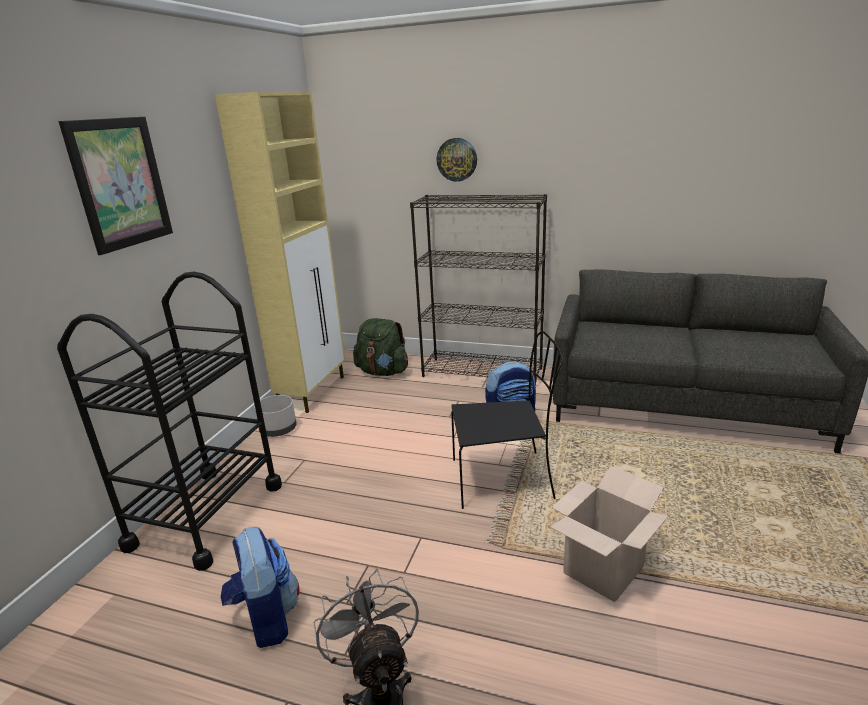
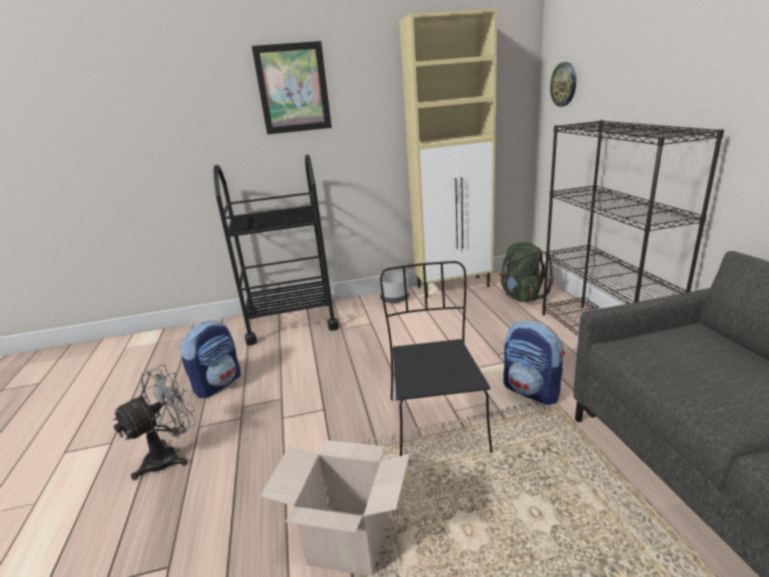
camera: 60 degrees right, 0 degrees up
(457, 159) = (640, 77): wall clock -> wall clock (564, 84)
(504, 478) = (435, 422): black chair -> black chair turned 150 degrees counterclockwise

